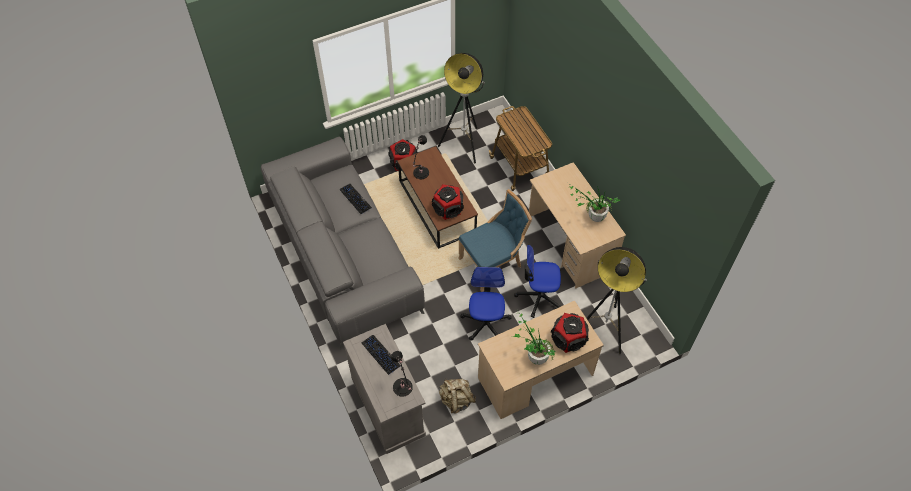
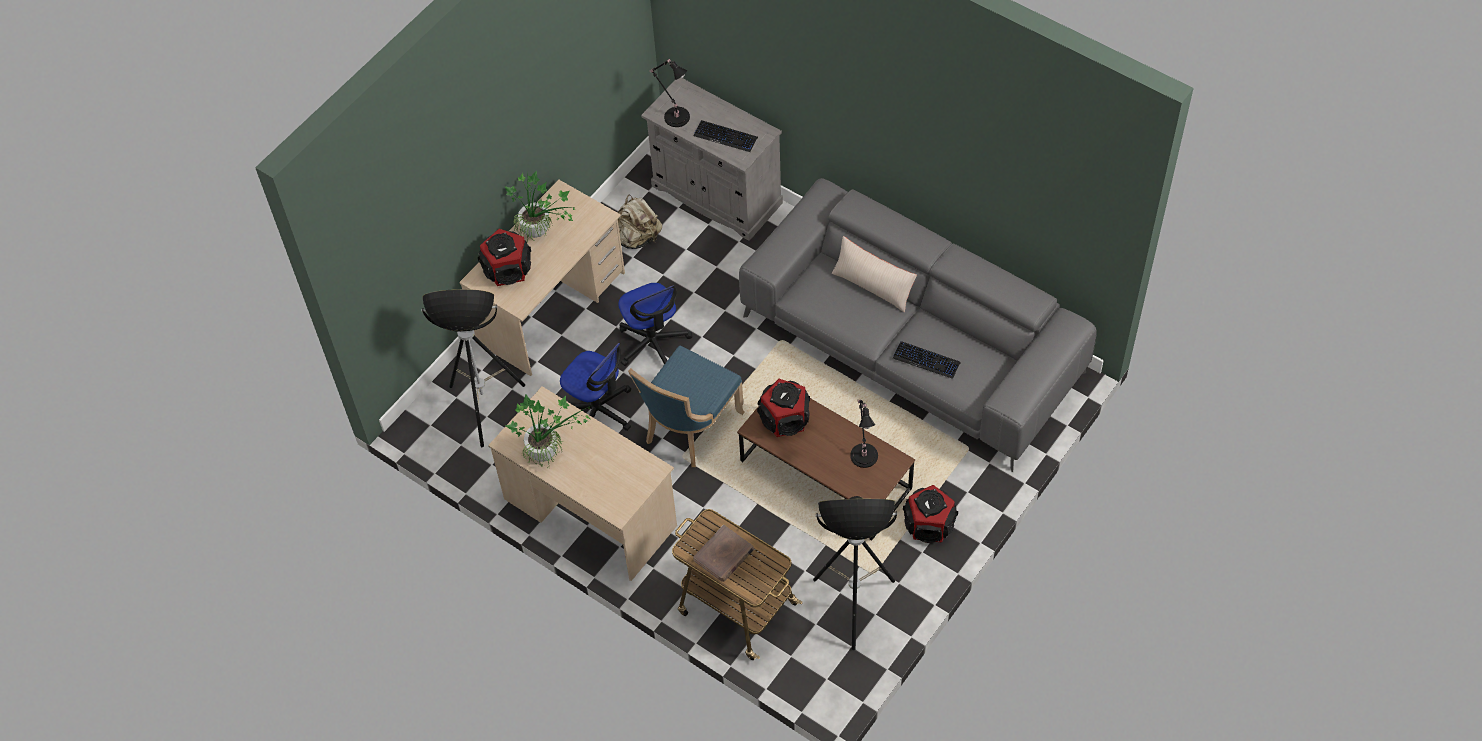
camera: 155 degrees right, 0 degrees up
(351, 254) = (873, 285): none -> beige pillow
(527, 132) = (724, 555): none -> brown book
(538, 296) = (598, 411): office chair -> office chair turned 60 degrees clockwise

